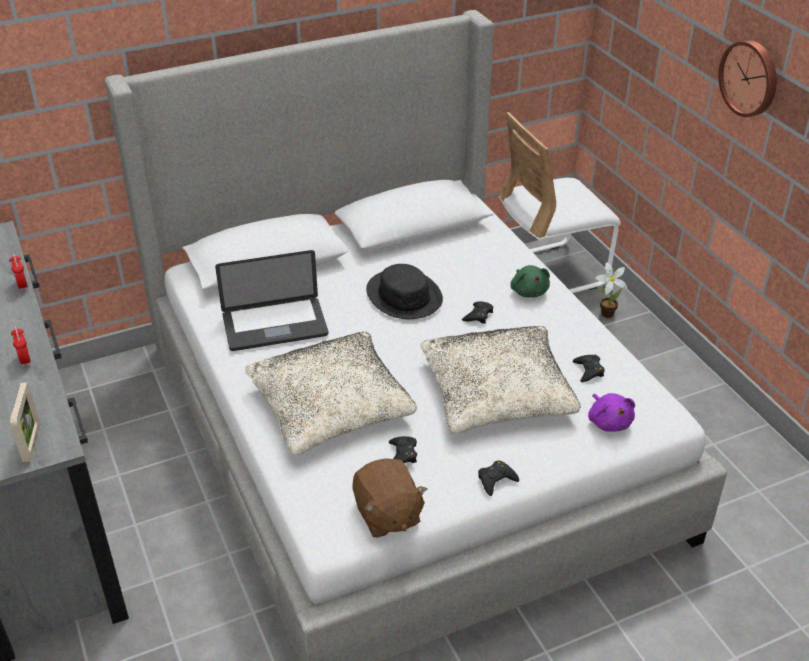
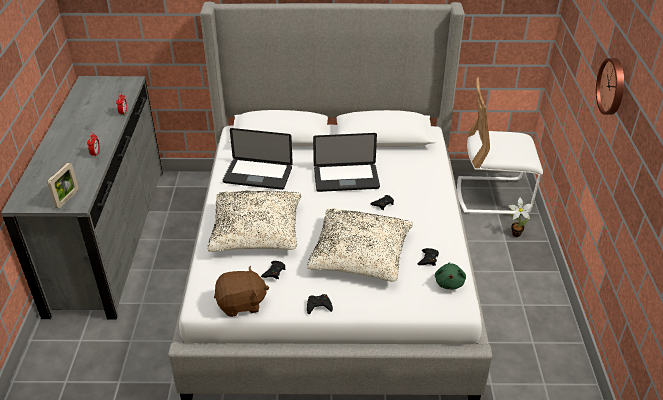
camera: 25 degrees right, 0 degrees up
(387, 515) = (241, 304): brown plush toy -> brown plush toy turned 105 degrees counterclockwise
(404, 295) = (346, 179): black hat -> laptop
(529, 291) = (427, 198): green plush toy -> green plush toy (449, 282)
(609, 421) = (417, 295): purple plush toy -> none

